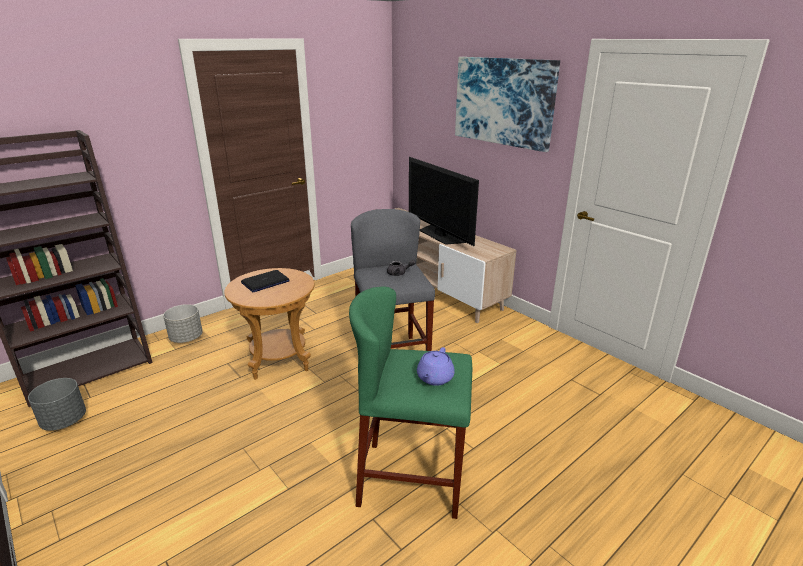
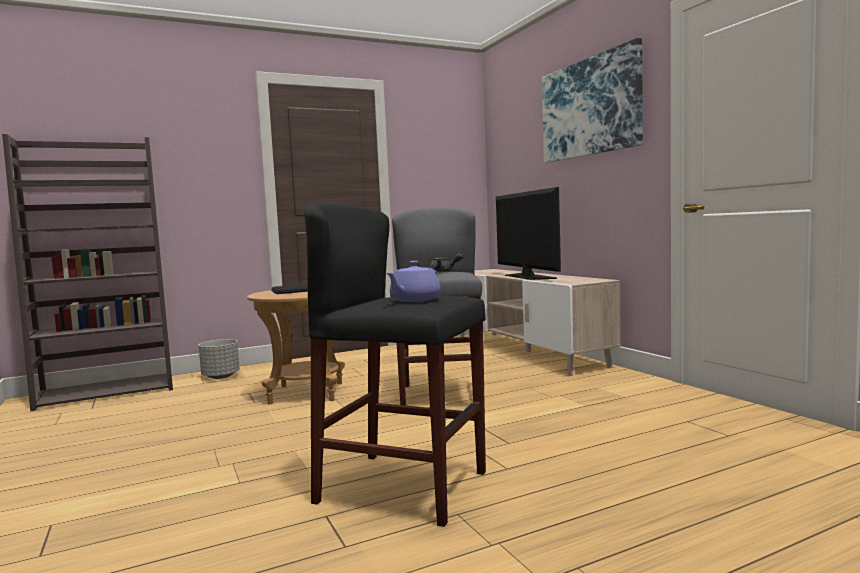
camera: 15 degrees right, 20 degrees down
(64, 421) = (52, 421): grey planter -> none
(411, 478) = (403, 487): green stool -> black stool

